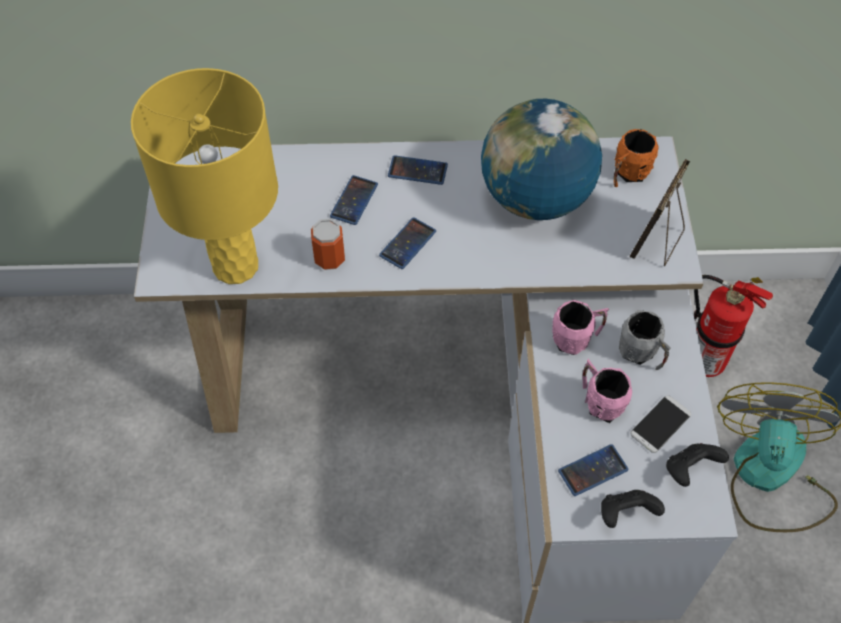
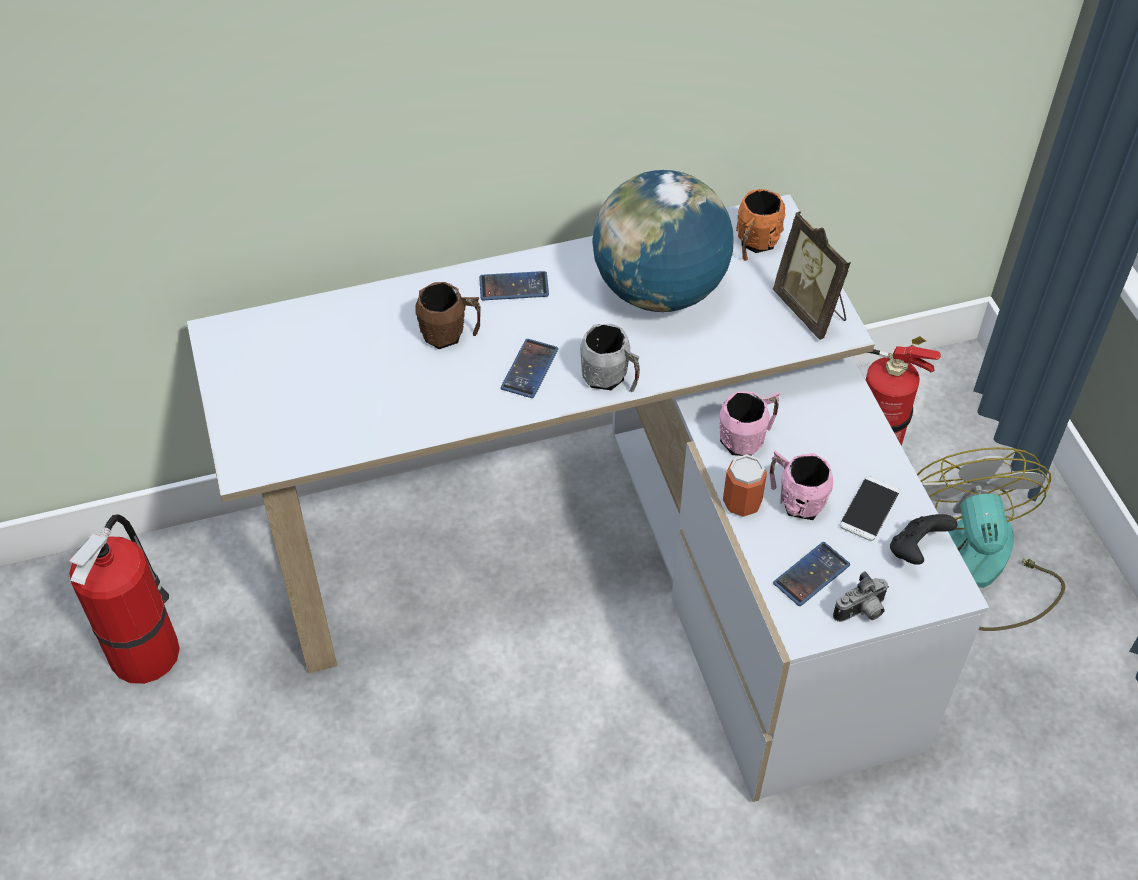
camera: 15 degrees left, 5 degrees down
(103, 385) = (146, 649): none -> fire extinguisher
(234, 266) = (332, 435): yellow table lamp -> none
(329, 258) = (443, 404): can -> can (742, 503)
(354, 200) = (450, 334): phone -> brown mug
(625, 514) = (862, 612): black game controller -> camera
(641, 354) = (825, 439): grey mug -> grey mug (610, 379)
(658, 242) = (811, 310): picture frame -> picture frame turned 45 degrees counterclockwise

